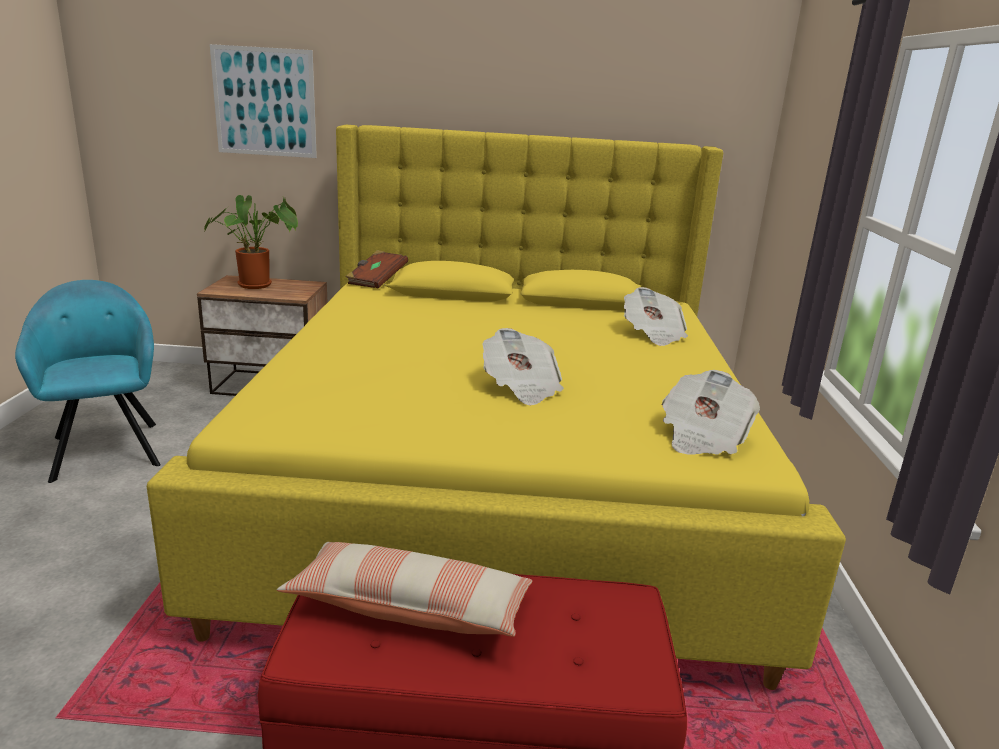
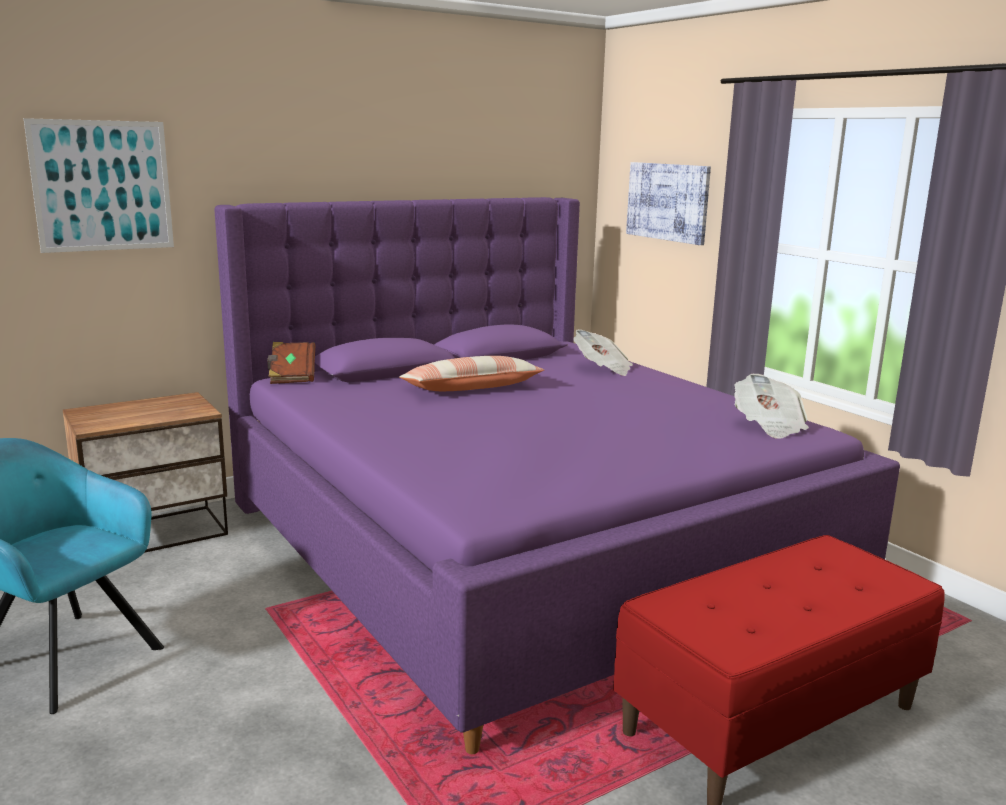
camera: 35 degrees left, 5 degrees down
(259, 285) = (131, 410): potted plant -> none
(410, 607) = (734, 602): pillow -> pillow (471, 388)
(503, 488) = (523, 546): yellow bed -> purple bed
(521, 387) = (605, 428): newspaper -> none
(811, 159) = (668, 202): none -> picture

